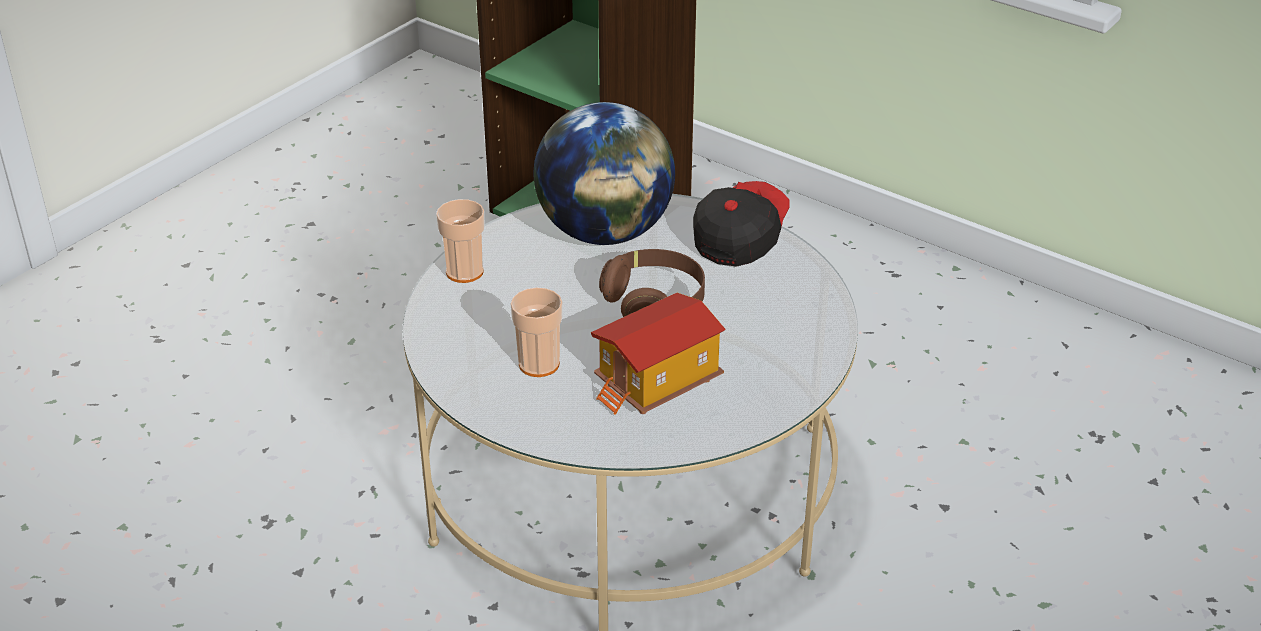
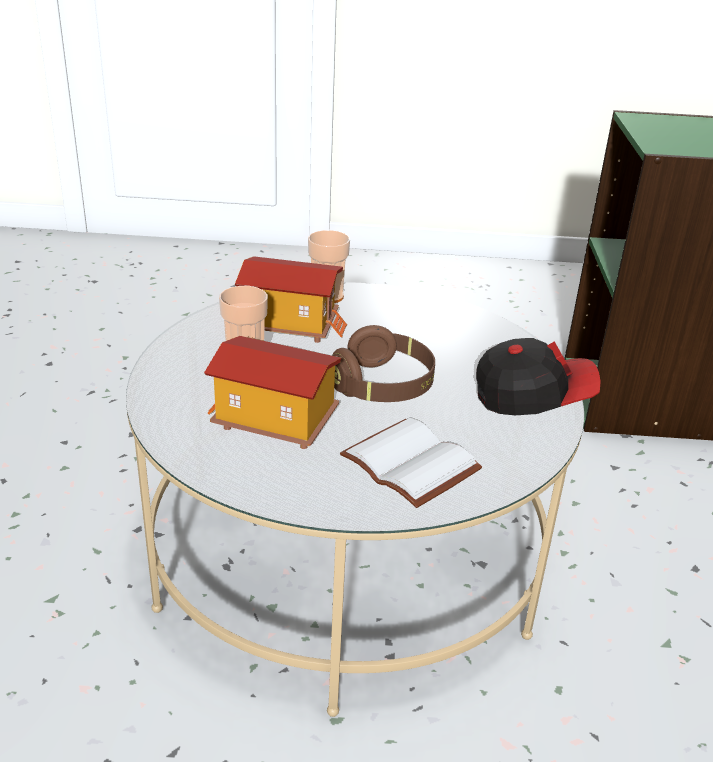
camera: 55 degrees right, 5 degrees down
(500, 315) = (290, 325): none -> toy house
(605, 233) = (450, 334): globe -> none
(773, 338) = (406, 465): none -> white book

